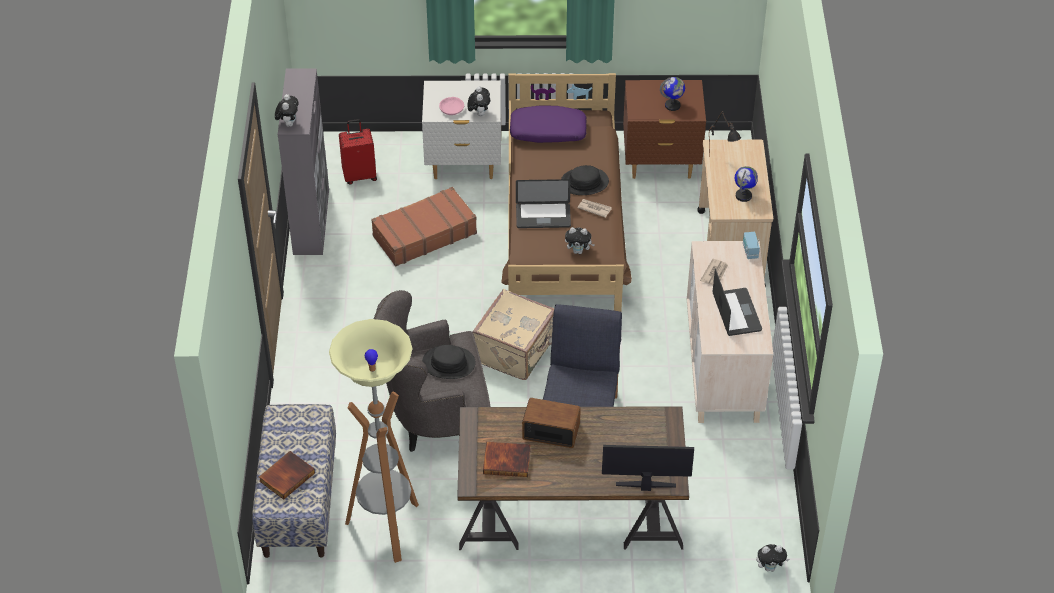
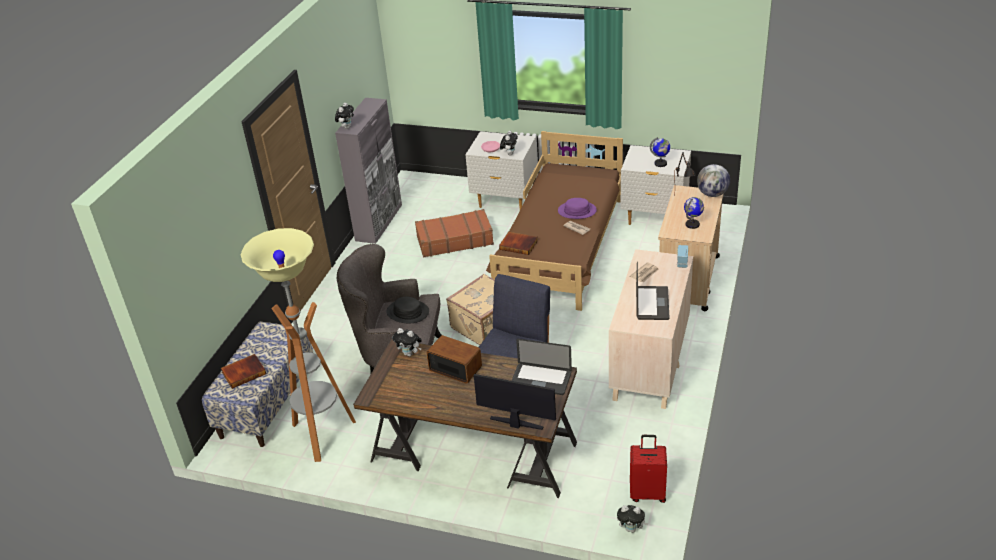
camera: 20 degrees right, 10 degrees down
(359, 175) = (427, 199): red suitcase -> red suitcase (647, 493)
(507, 460) = (408, 384): book -> book (519, 245)
(543, 216) = (534, 228): laptop -> laptop (540, 380)
(547, 132) = (563, 177): purple pillow -> none
(578, 251) = (551, 254): plush toy -> plush toy (410, 354)
(584, 182) = (577, 211): black hat -> purple hat
(660, 164) = (654, 218): brown nightstand -> white nightstand
(752, 148) = (712, 194): none -> globe

